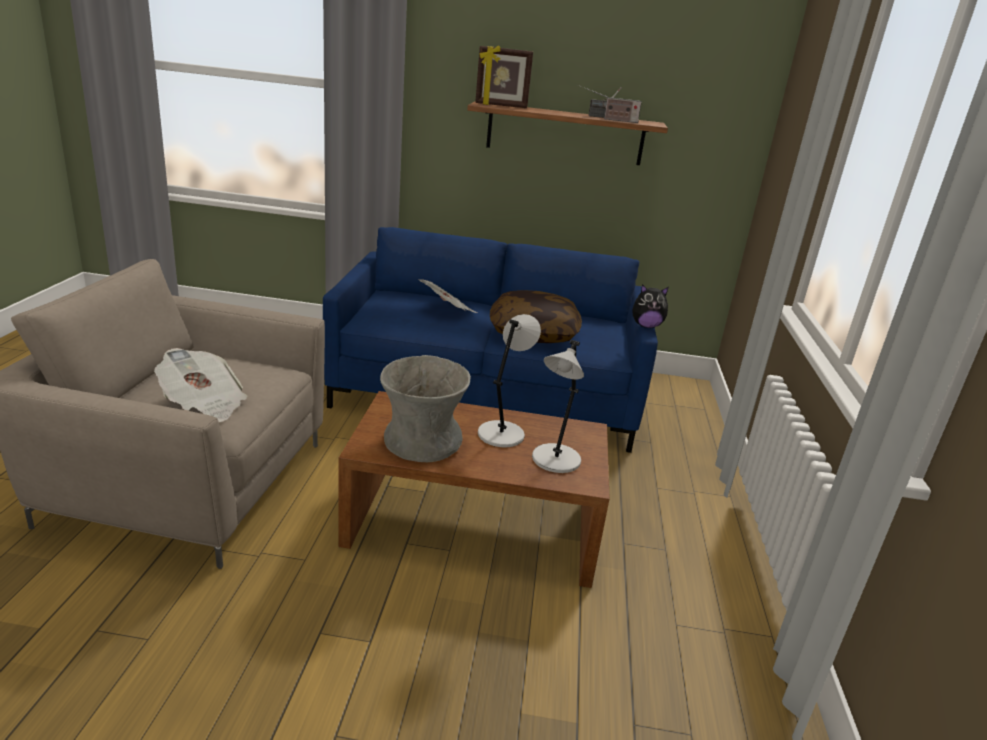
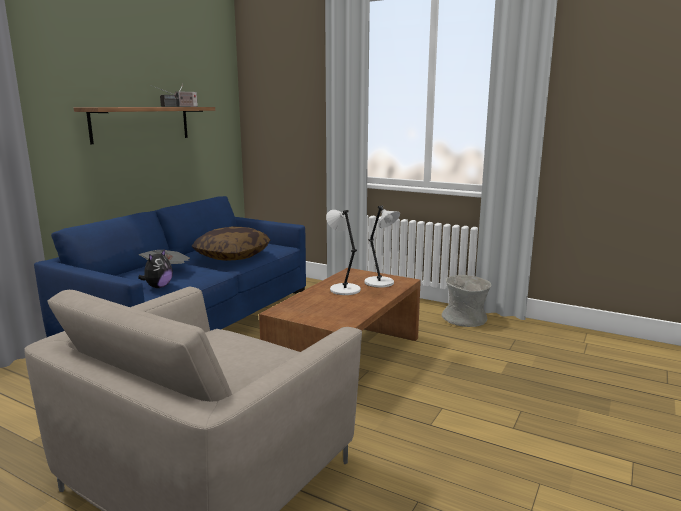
camera: 65 degrees left, 10 degrees down
(204, 404) = (257, 361): newspaper -> none
(422, 441) = (340, 309): grey vase -> grey vase (465, 319)
(501, 106) = (109, 106): picture frame -> none
(646, 326) = (283, 223): plush toy -> plush toy (158, 287)

